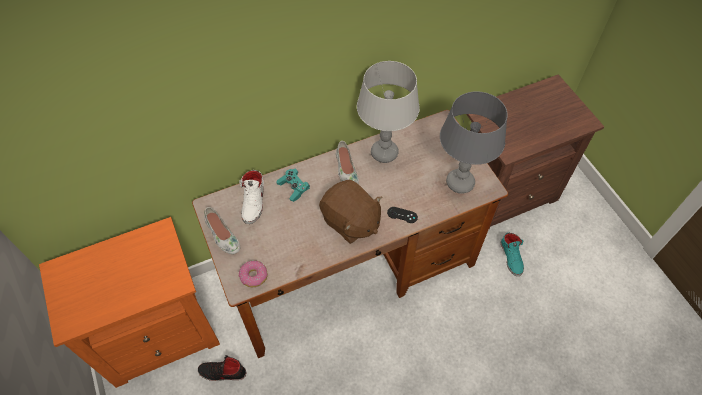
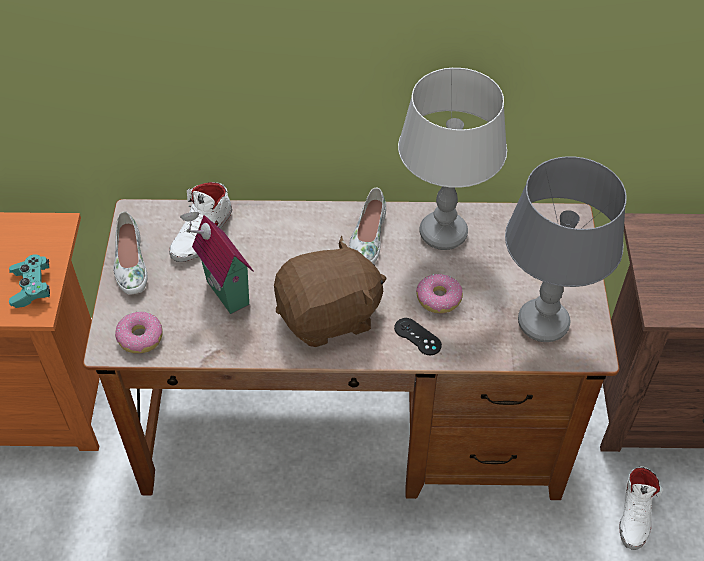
camera: 25 degrees right, 5 degrees down
(222, 373) = (79, 493): black shoe -> none
(286, 232) = (224, 294): none -> toy house
(293, 188) = (272, 235): turquoise game controller -> turquoise game controller (32, 287)
(350, 222) = (329, 316): brown plush toy -> brown plush toy turned 90 degrees counterclockwise
(401, 189) = (439, 298): none -> donut
(511, 257) = (635, 514): turquoise shoe -> white shoe

